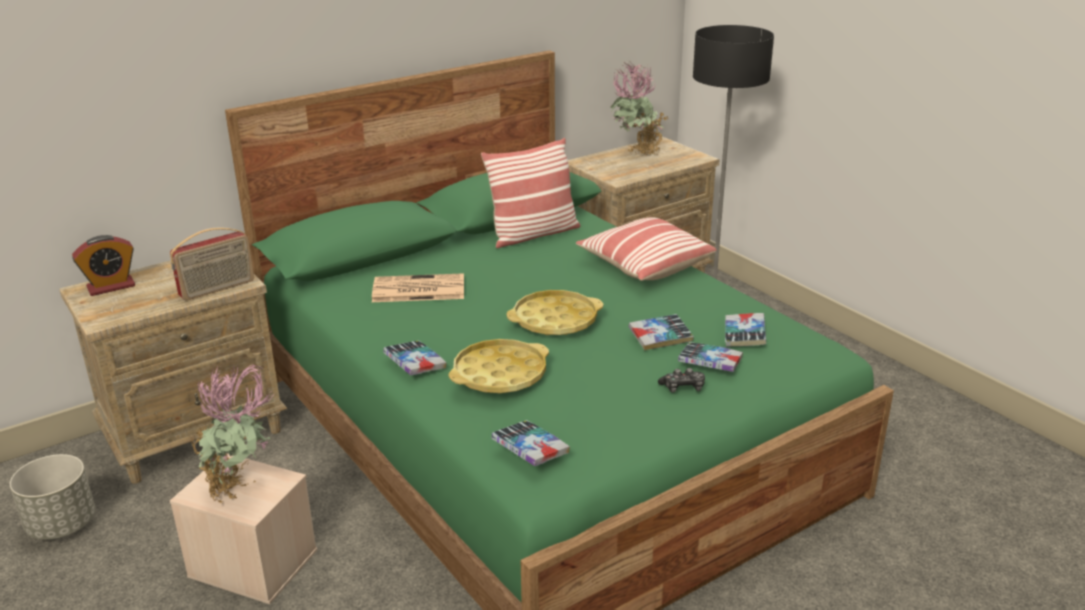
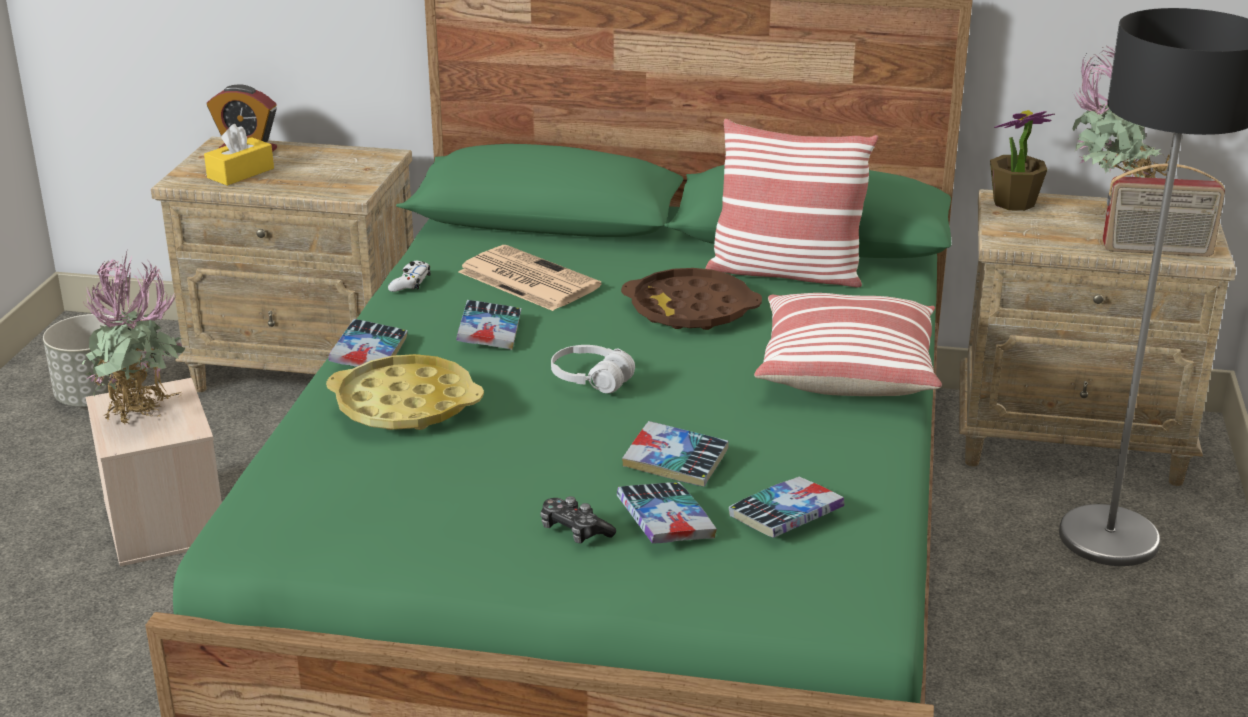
camera: 45 degrees right, 0 degrees up
(137, 300) = (240, 173): none -> yellow tissue box
(217, 289) = (319, 190): radio -> radio (1157, 250)
(356, 319) = (410, 283): none -> white game controller
(527, 269) = (691, 310): none -> brown tray
(530, 449) = (281, 494): book -> book (490, 332)
(555, 320) = (591, 380): yellow tray -> white headphones
(589, 162) = (1013, 203): none -> potted plant

